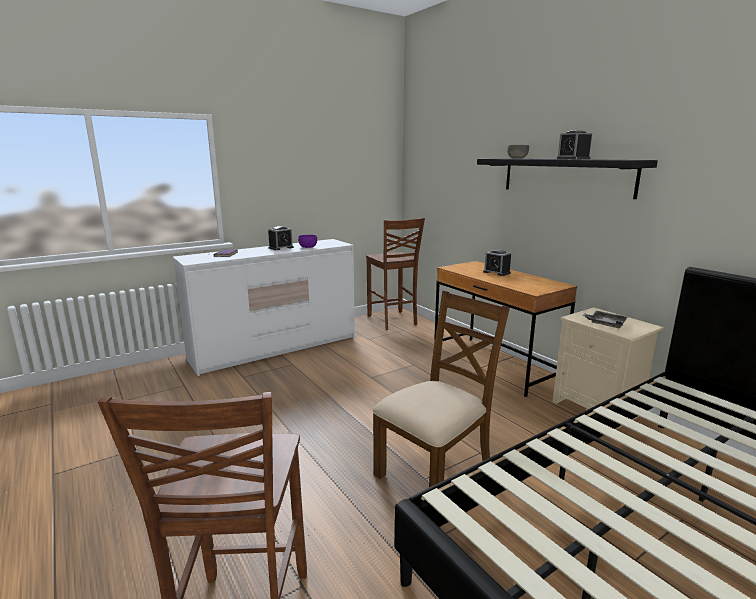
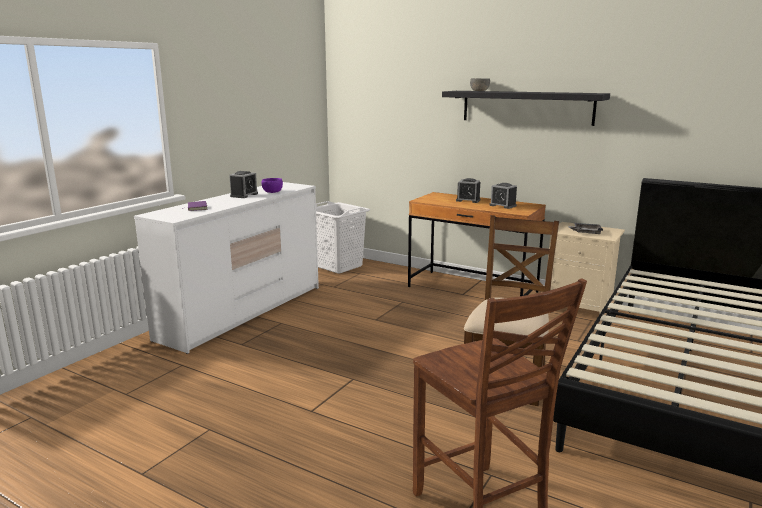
camera: 25 degrees left, 0 degrees up
(392, 321) = (338, 266): brown chair -> white laundry basket
(573, 159) = (539, 92): alarm clock -> alarm clock (502, 205)

